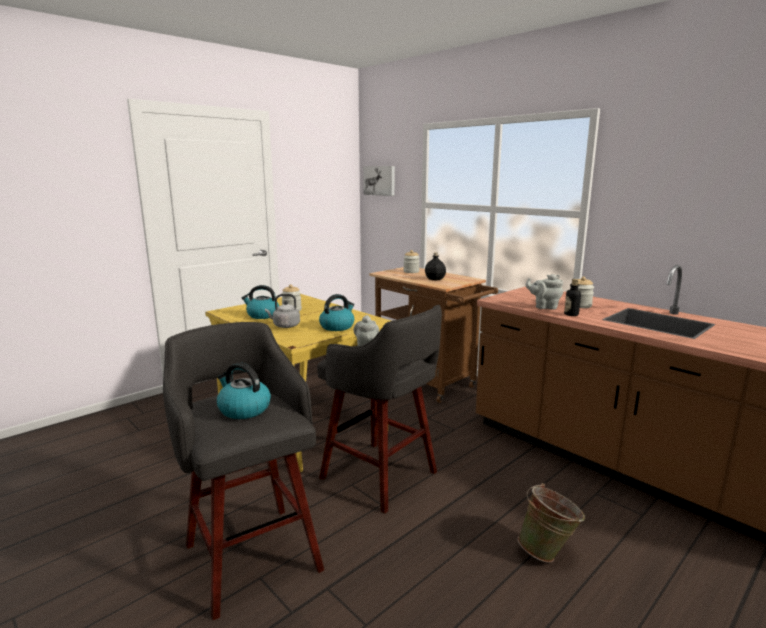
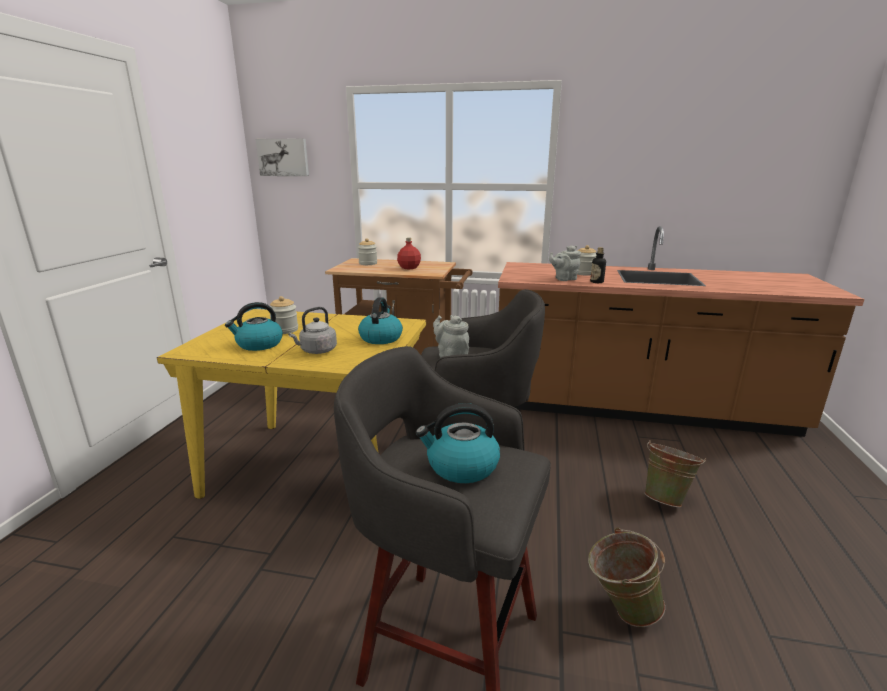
camera: 35 degrees left, 5 degrees up
(387, 601) = (620, 609): none -> green bucket
(434, 279) = (409, 268): black bottle -> red bottle

